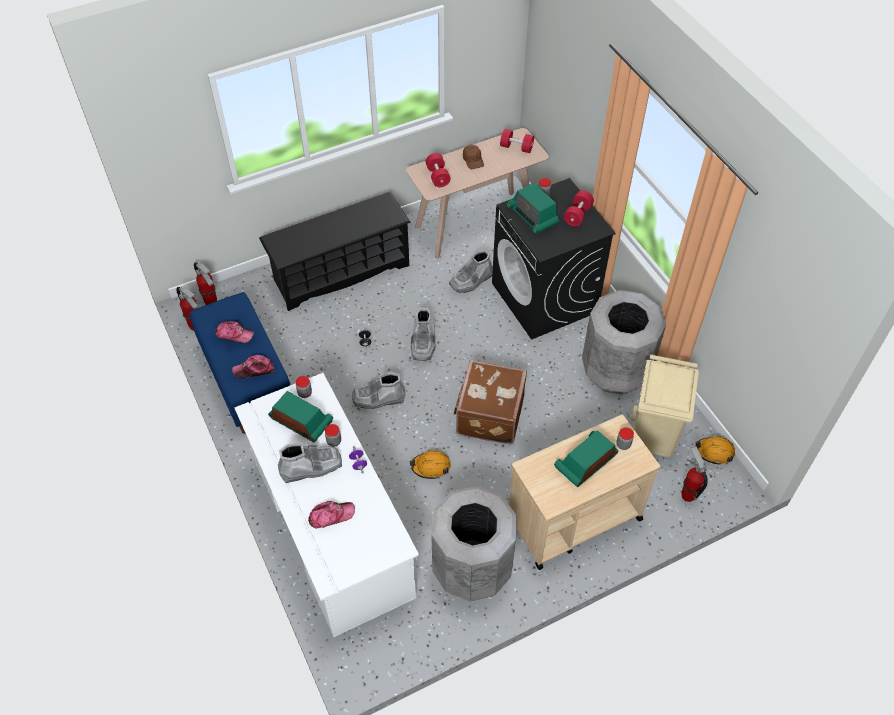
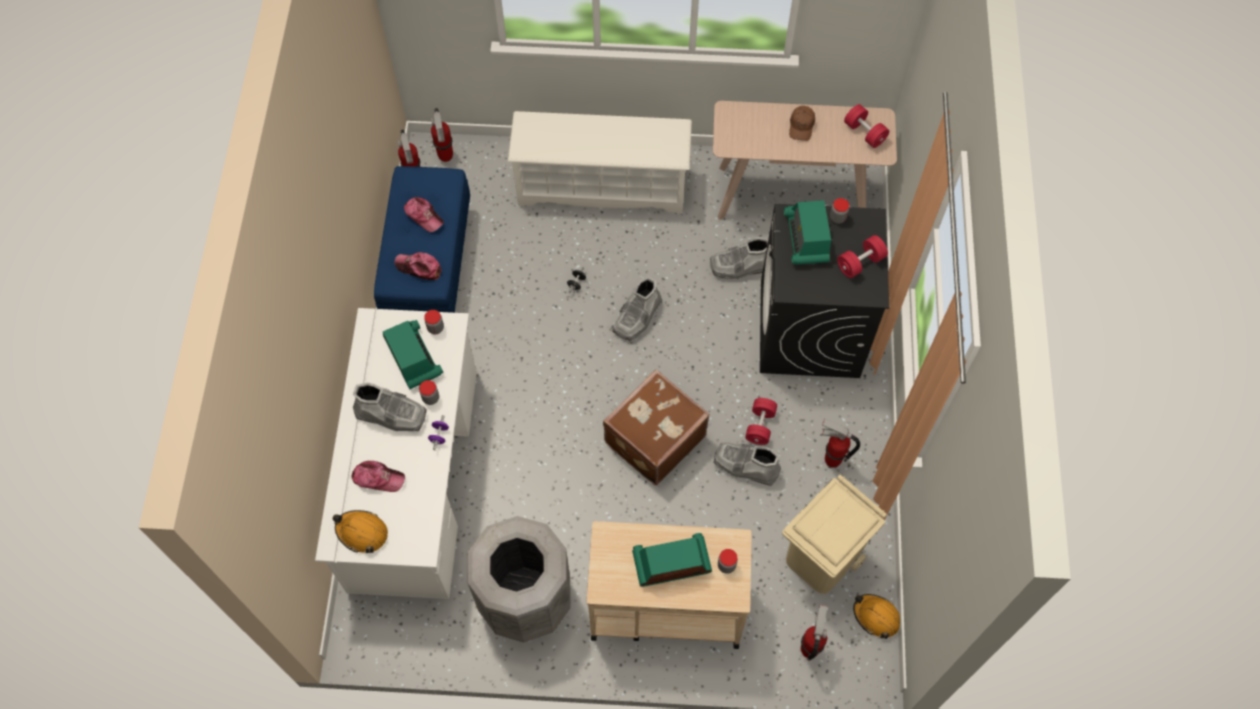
camera: 30 degrees right, 10 degrees up
(341, 272) = (602, 185): black shoe rack -> white shoe rack
(378, 398) = (549, 357): grey boot -> grey boot (746, 466)
(431, 466) = (554, 464): orange hard hat -> orange hard hat (362, 532)
(437, 176) = (746, 129): red dumbbell -> red dumbbell (760, 426)
(616, 370) = (832, 460): grey trash can -> fire extinguisher

